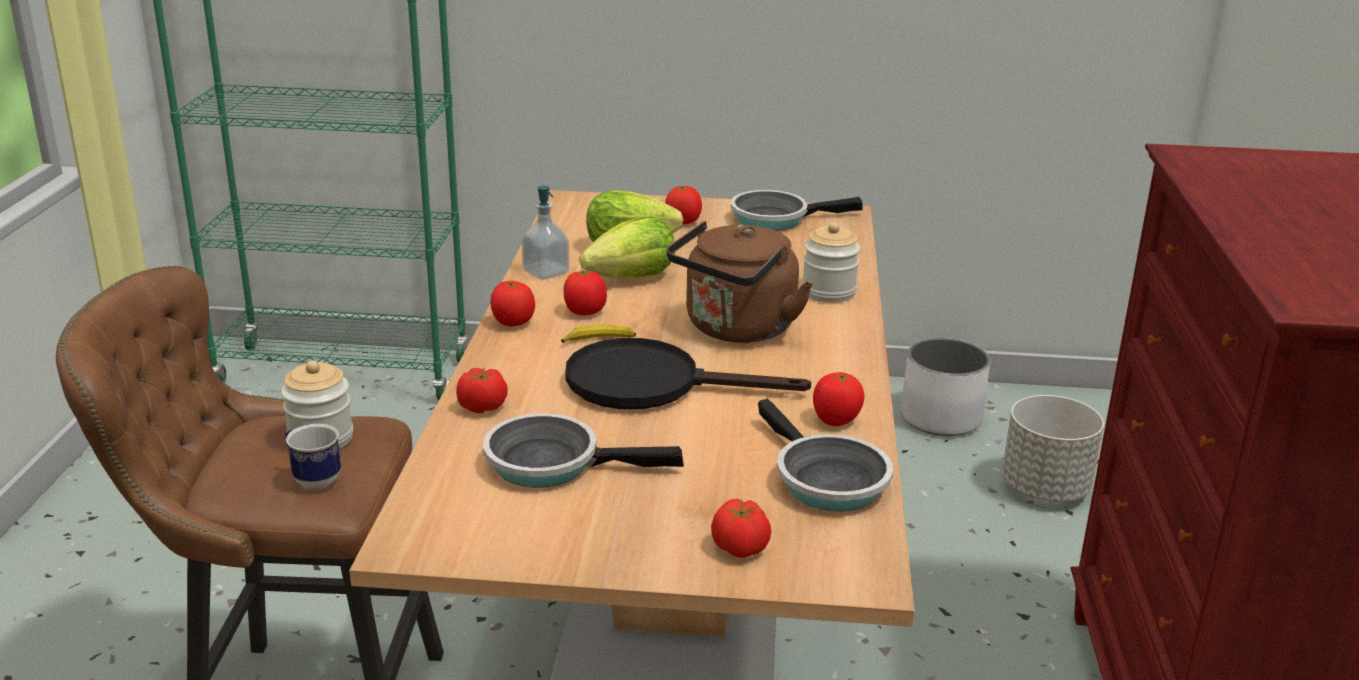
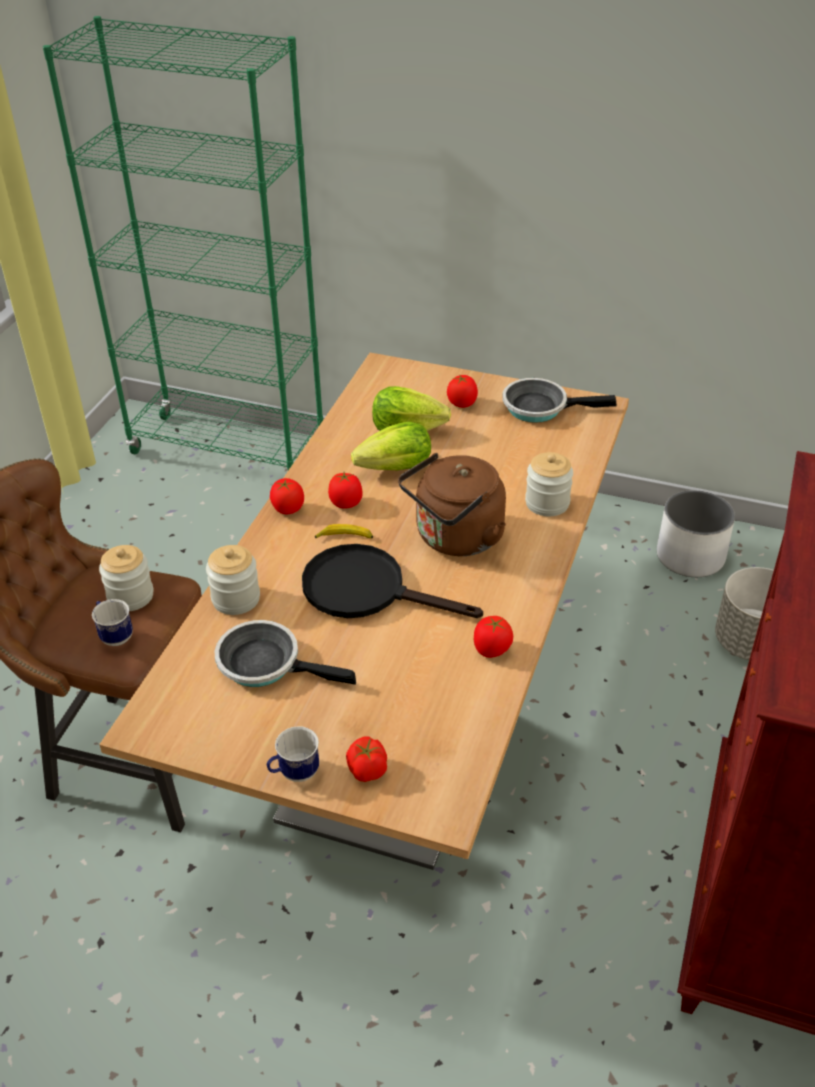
camera: 15 degrees right, 15 degrees up
(482, 407) = (236, 599): tomato -> jar
(545, 272) = (332, 454): soap dispenser -> none
(643, 564) = (294, 774): none -> mug
(825, 480) = (457, 712): frying pan -> none

